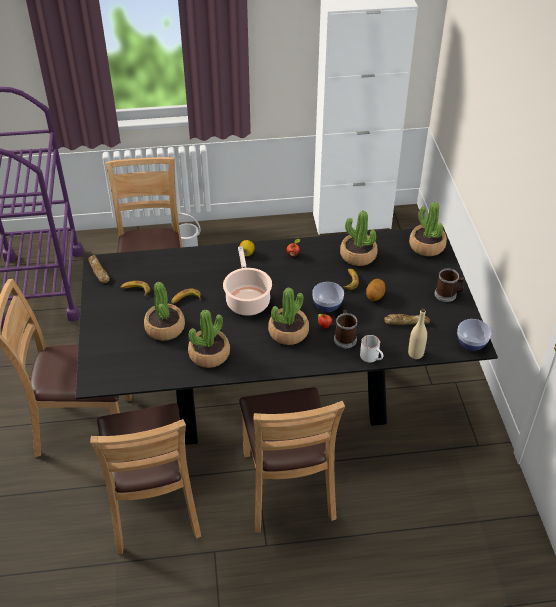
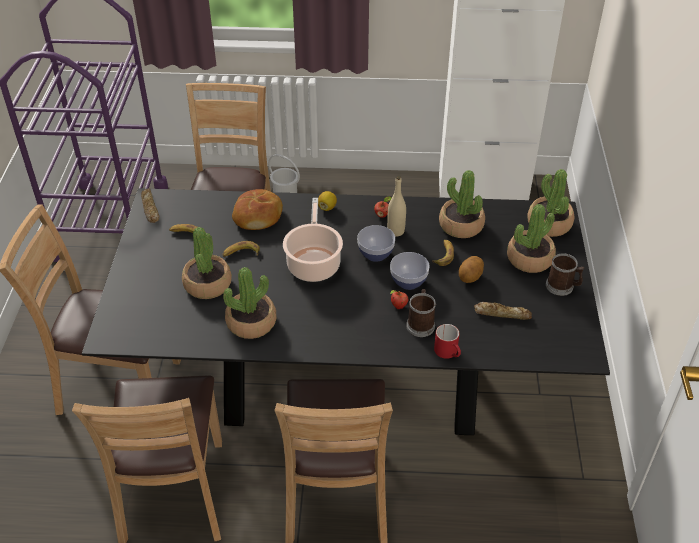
camera: 10 degrees right, 0 degrees up
(192, 267) = (258, 216): none -> bread
(288, 332) = (353, 308): potted plant -> potted plant (529, 259)
(372, 357) = (449, 352): white mug -> red mug
(415, 354) = (504, 355): beige bottle -> beige bottle (396, 231)
(471, 344) = (579, 352): bowl -> bowl (375, 254)

